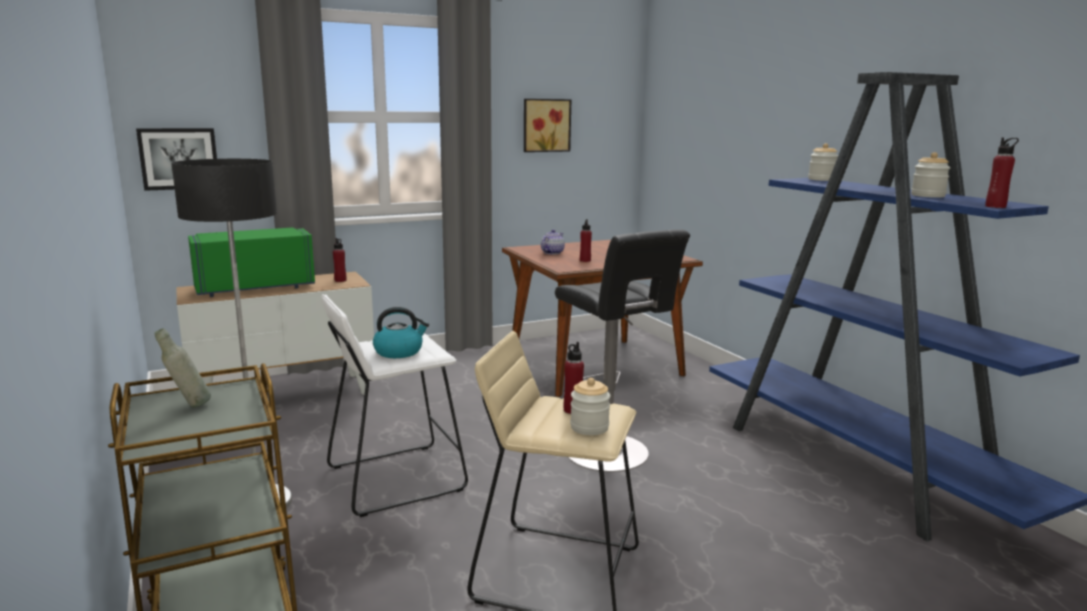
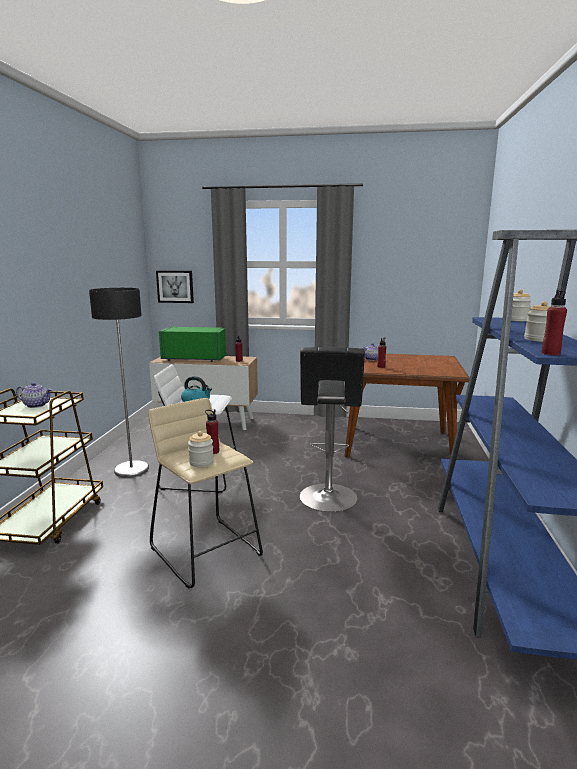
camera: 35 degrees right, 0 degrees up
(188, 407) = (37, 405): grey bottle -> teapot
(545, 125) = (398, 270): picture -> none

